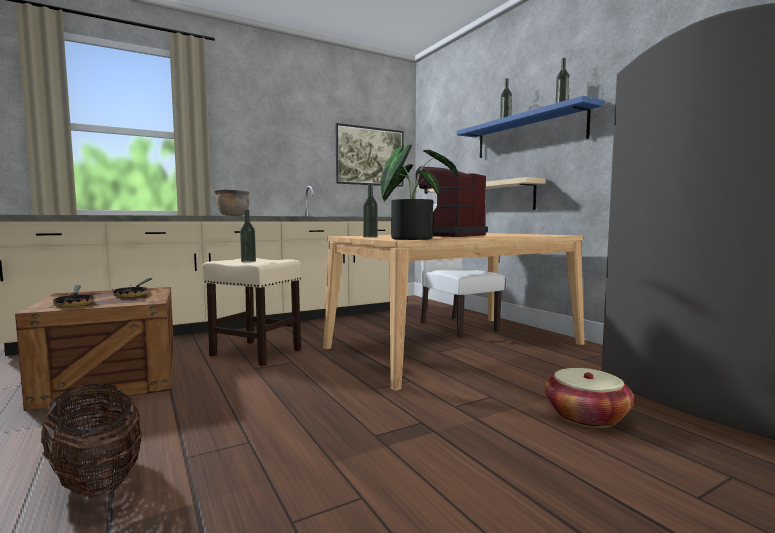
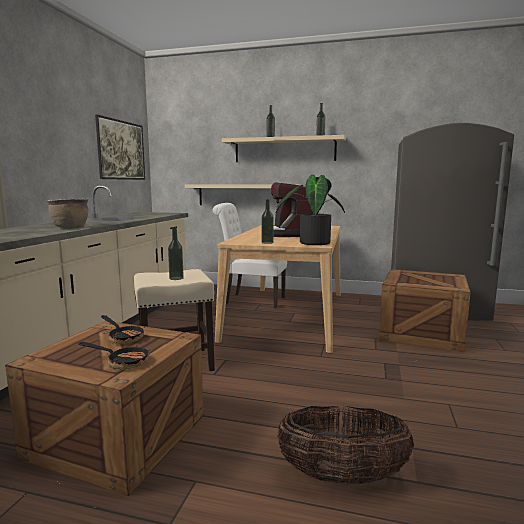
camera: 45 degrees left, 5 degrees up
(528, 134) = (284, 150): blue shelf -> beige shelf
(586, 416) = (422, 333): basket -> crate

